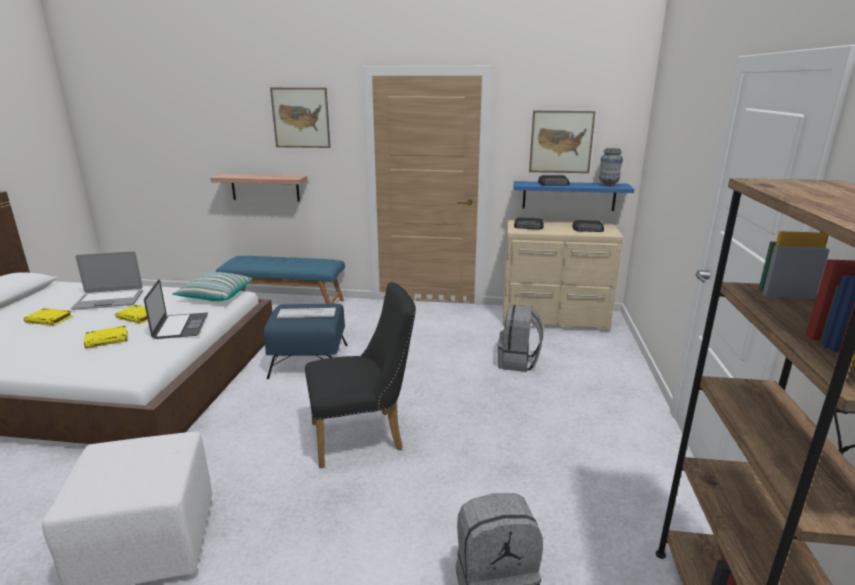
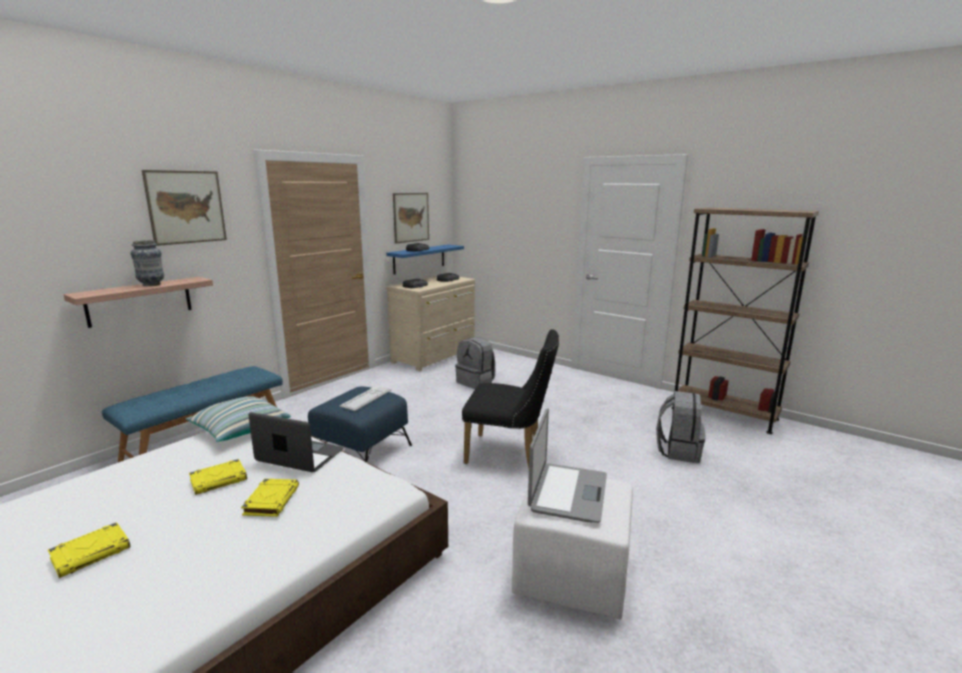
camera: 60 degrees left, 5 degrees down
(109, 300) = (104, 499): laptop -> laptop (567, 492)
(364, 436) = (510, 454): black chair -> black chair turned 90 degrees clockwise
(608, 185) = (445, 246): vase -> vase (151, 284)

